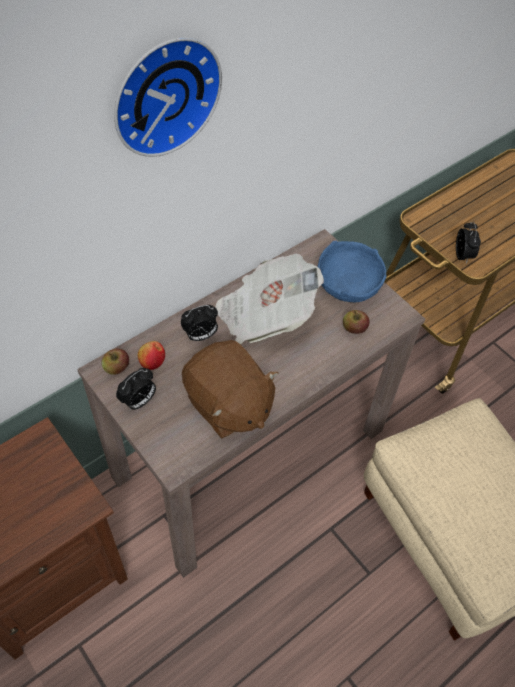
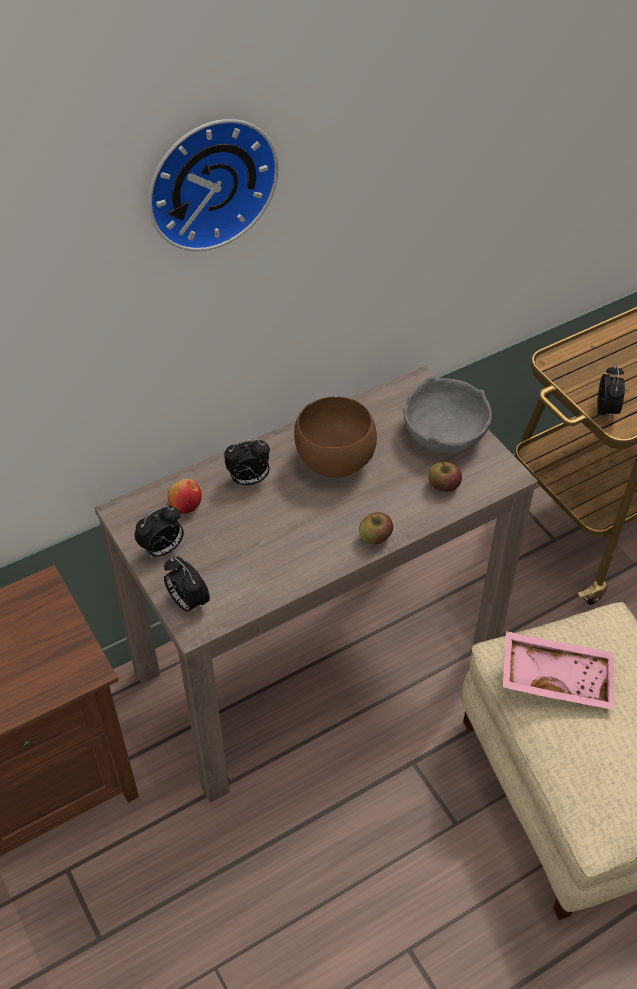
camera: 10 degrees right, 5 degrees down
(116, 368) = (141, 509): apple -> apple (375, 537)
(166, 446) = (187, 602): none -> alarm clock
(228, 405) = (270, 562): brown plush toy -> none
(265, 315) = (333, 462): newspaper -> brown bowl
(347, 285) = (444, 434): blue bowl -> grey bowl
(444, 464) = (556, 676): none -> pink tray

